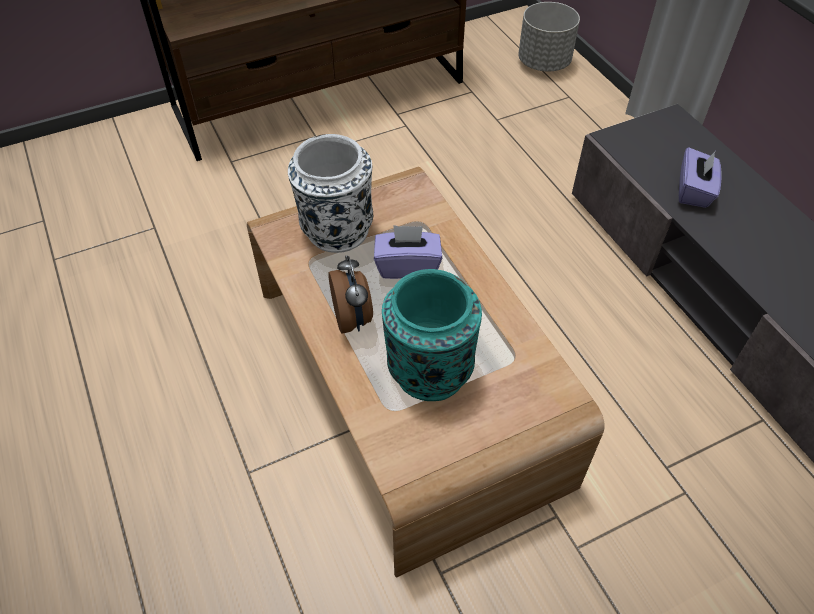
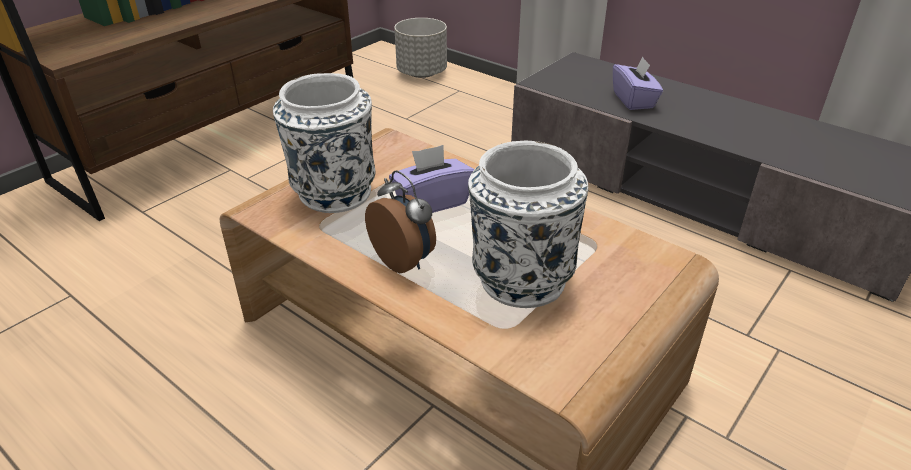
camera: 25 degrees left, 15 degrees down
(429, 370) = (520, 279): turquoise vase -> white vase

